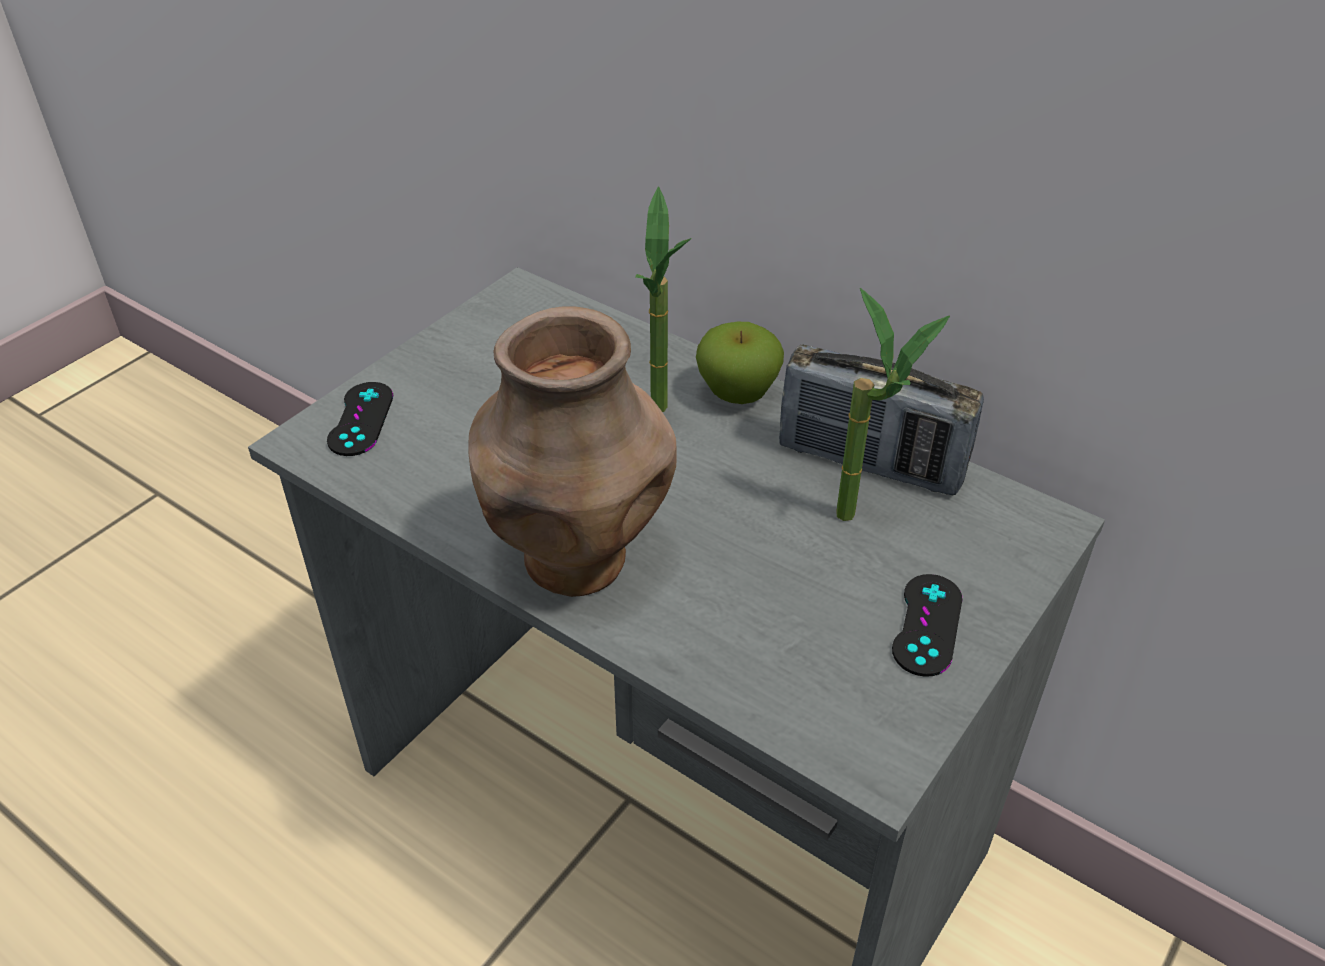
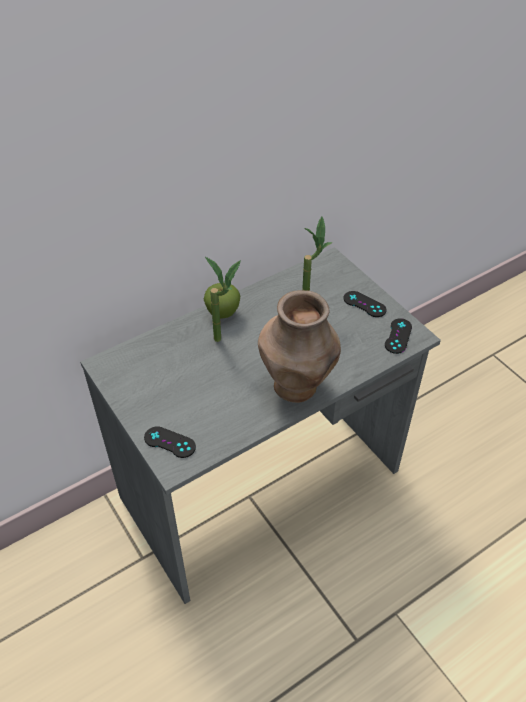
camera: 70 degrees left, 5 degrees up
(850, 722) = (398, 336): none -> black game controller
(870, 462) = (281, 290): radio -> none

